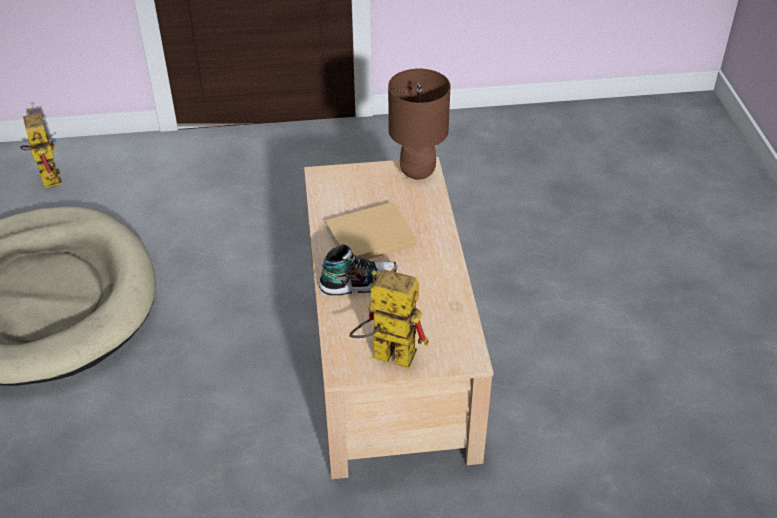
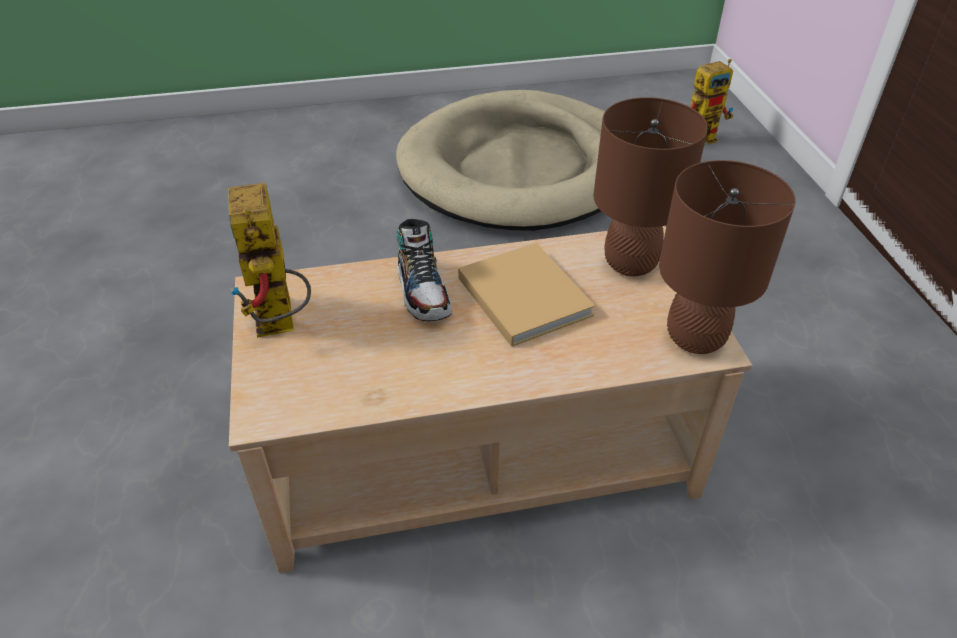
camera: 85 degrees right, 0 degrees up
(345, 186) = (632, 264): none -> brown table lamp
(384, 355) = (281, 325): toy robot -> toy robot turned 150 degrees clockwise

